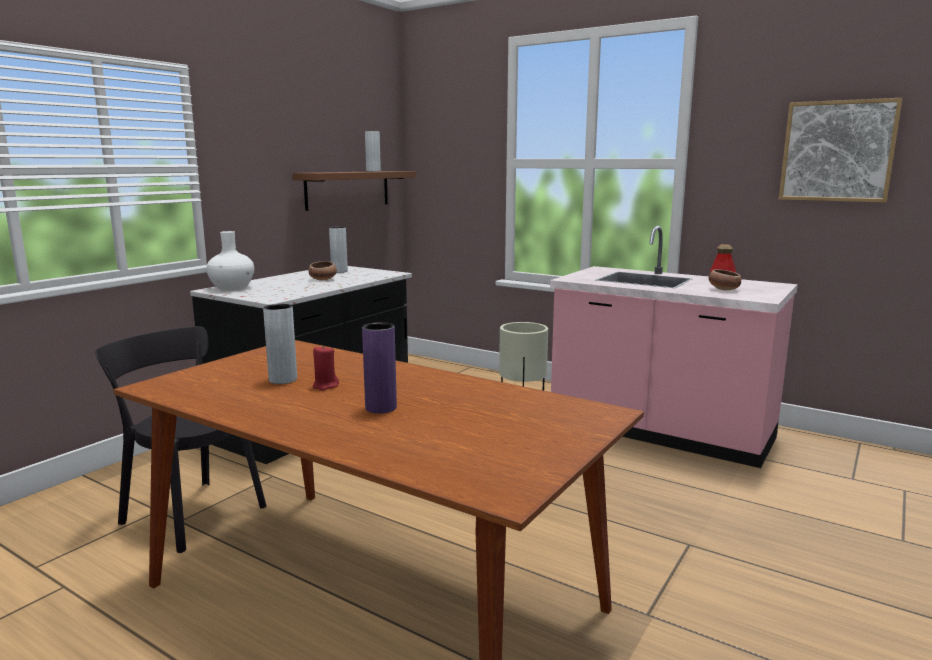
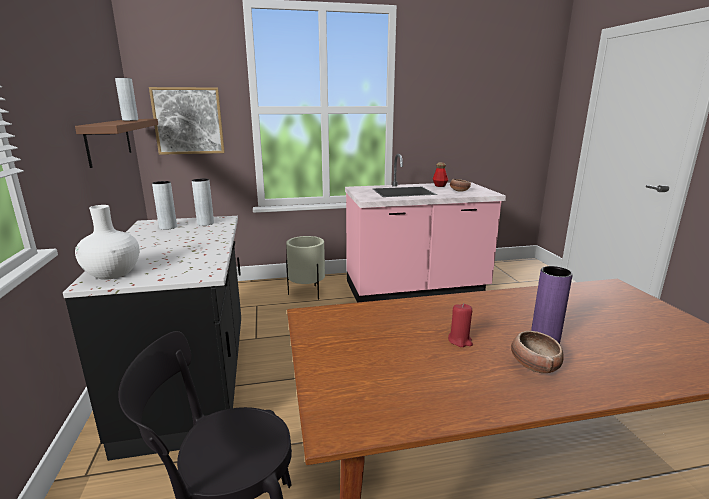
camera: 45 degrees left, 5 degrees up
(283, 380) = (417, 351): grey vase -> grey vase (205, 223)
(323, 279) = (182, 239): bowl -> bowl (534, 365)
(837, 151) = (476, 102): picture -> picture (188, 121)

